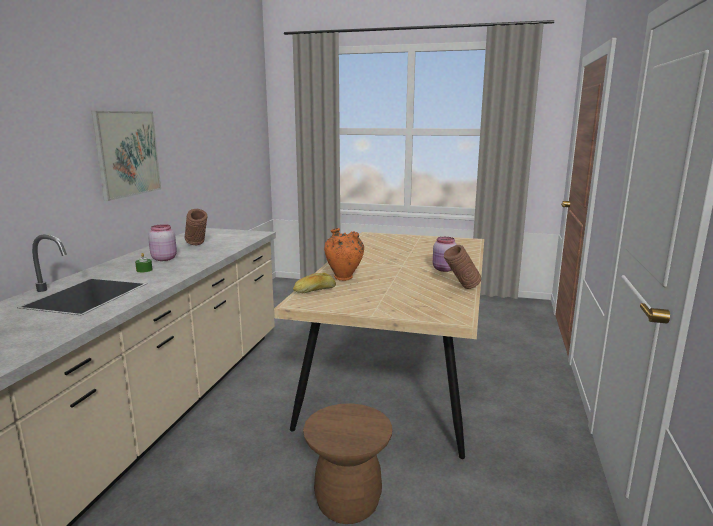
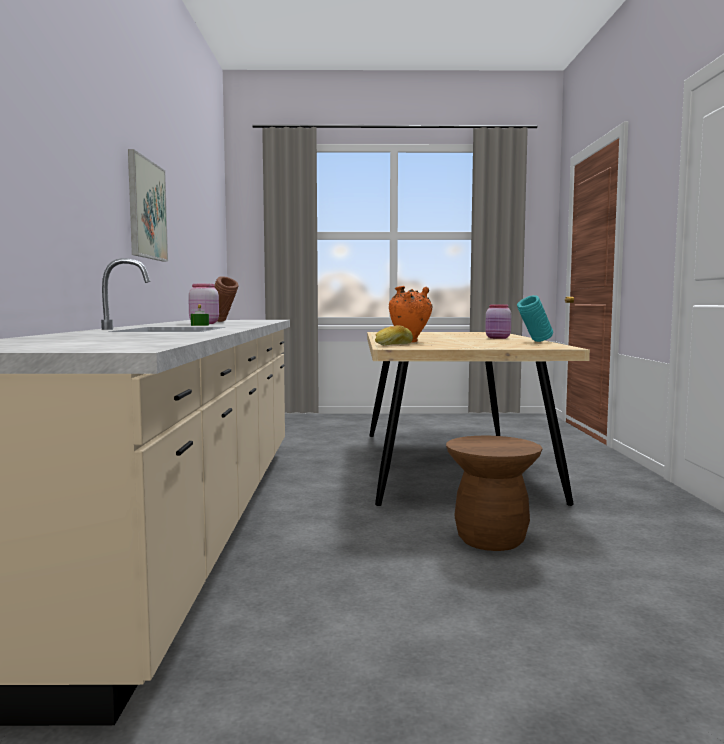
camera: 15 degrees left, 10 degrees down
(461, 288) = (534, 341): brown vase -> turquoise vase

